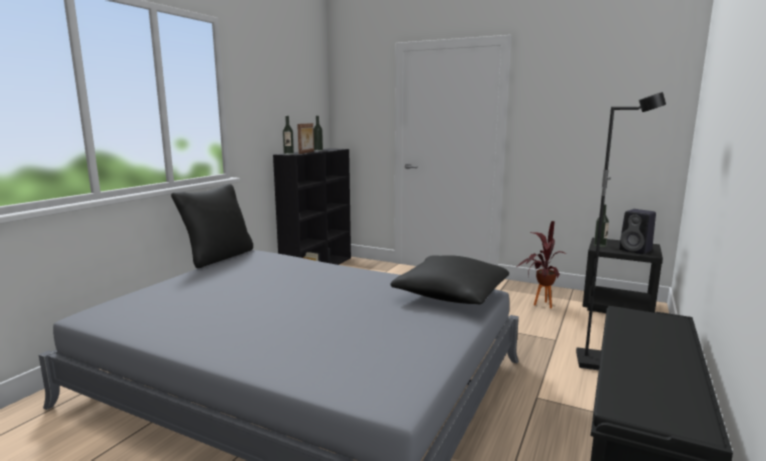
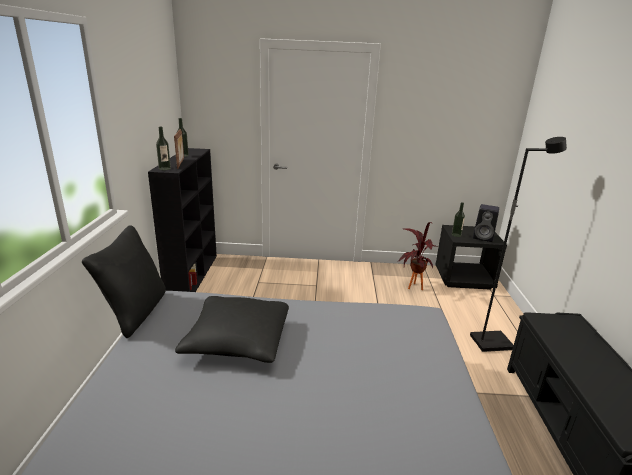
camera: 25 degrees left, 10 degrees up
(451, 295) = (407, 324): black pillow -> black pillow (237, 340)

